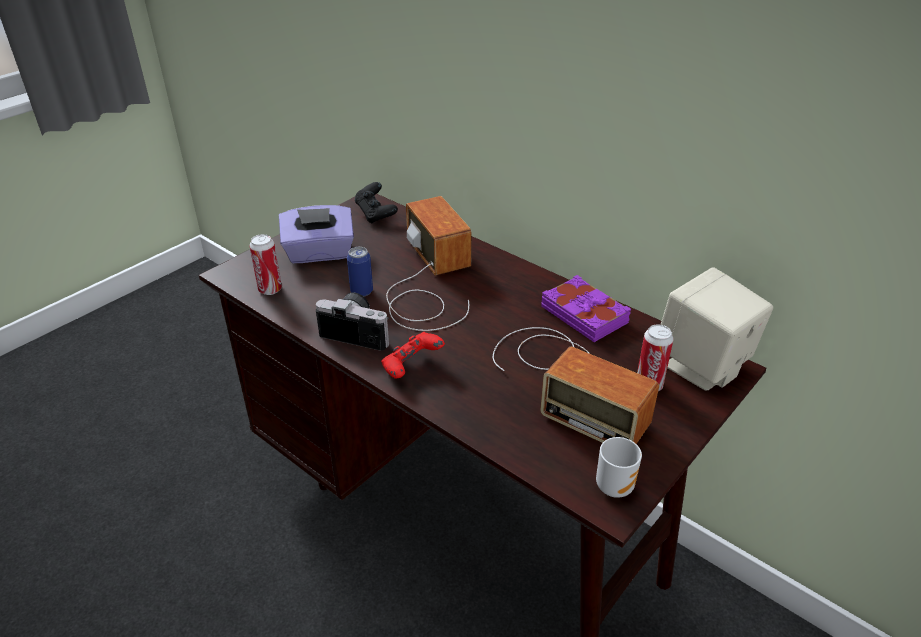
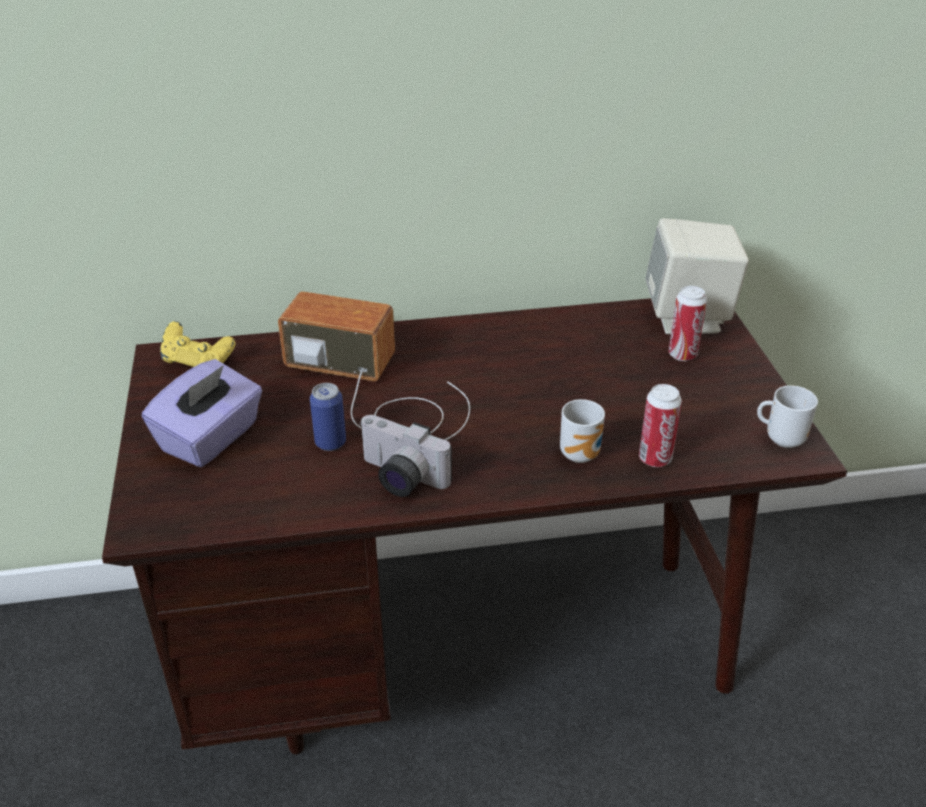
camera: 50 degrees left, 0 degrees up
(270, 289) = (228, 508): can -> can (655, 459)
(358, 331) = (399, 478): camera -> camera turned 120 degrees counterclockwise
(376, 214) = (198, 363): black game controller -> yellow game controller
(412, 368) = (504, 471): red game controller -> none
(469, 392) = (582, 454): none -> mug
(566, 381) = (629, 392): radio -> none
(585, 314) = (551, 332): purple book -> none

